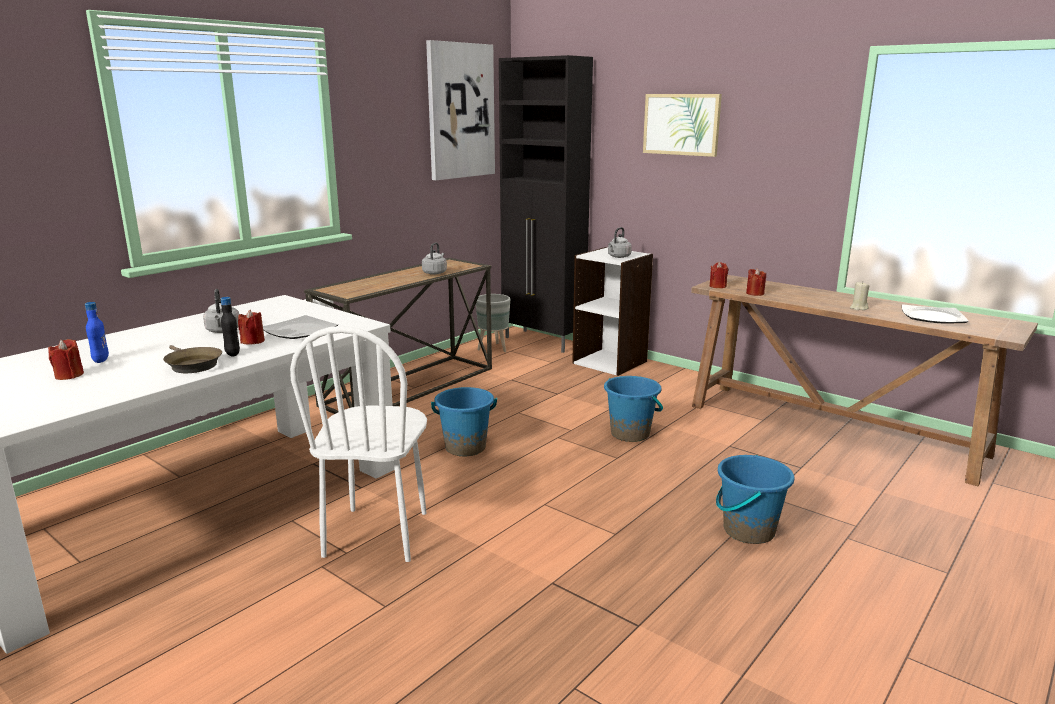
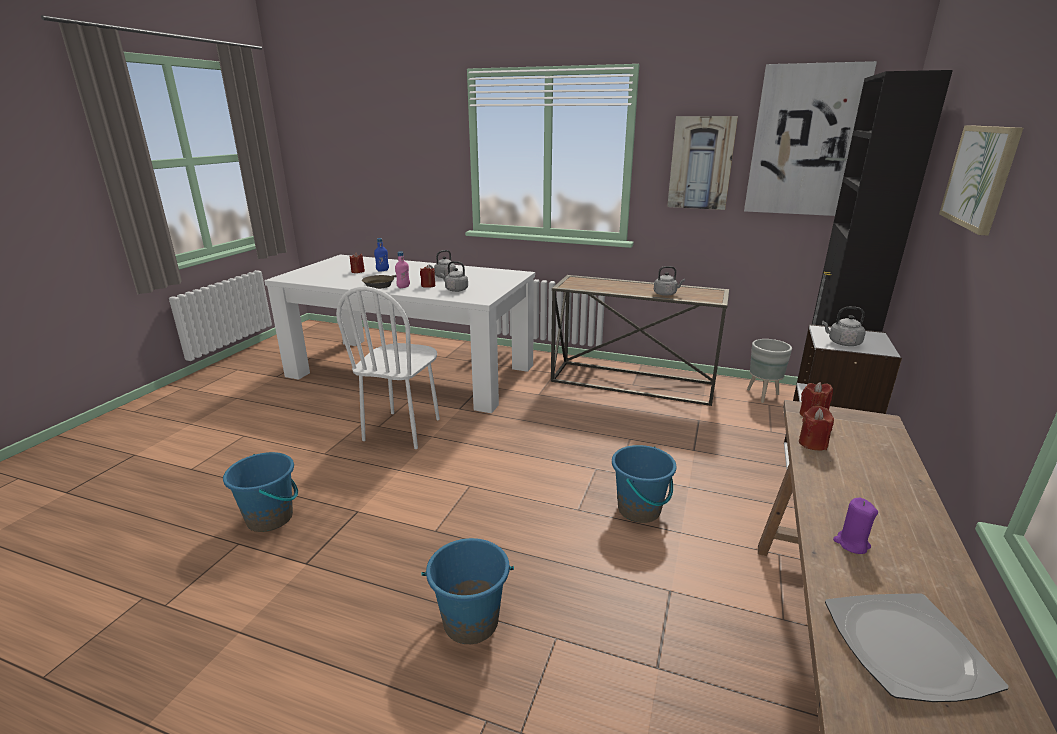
camera: 70 degrees right, 5 degrees up
(232, 354) = (403, 287): black bottle -> pink bottle
(299, 331) = (455, 290): plate -> grey kettle
(377, 534) = (402, 430): white chair -> white chair turned 60 degrees counterclockwise
(393, 136) = (701, 163): none -> picture
(465, 447) = (542, 430): blue bucket -> blue bucket (270, 518)
(858, 308) = (851, 543): beige candle -> purple candle

